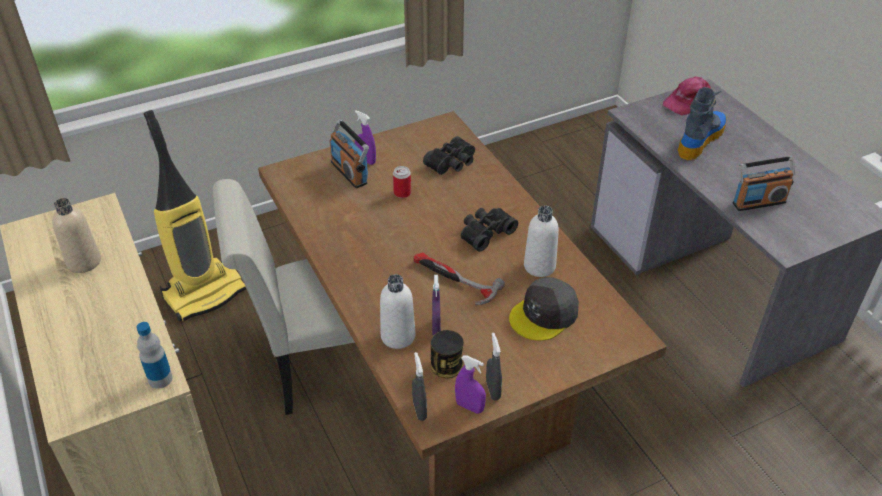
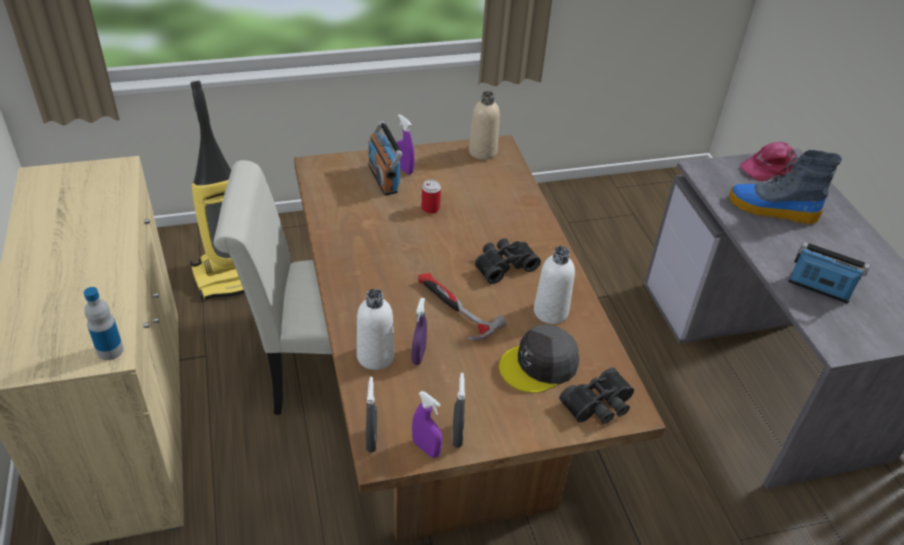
camera: 10 degrees right, 0 degrees up
(84, 262) = (83, 218): beige bottle -> beige bottle (482, 152)
(446, 365) = (416, 398): can -> none
(453, 163) = (493, 188): black binoculars -> black binoculars (599, 406)
(700, 139) = (771, 210): boot -> boot turned 120 degrees counterclockwise
(758, 202) = (818, 289): radio -> radio turned 150 degrees counterclockwise

